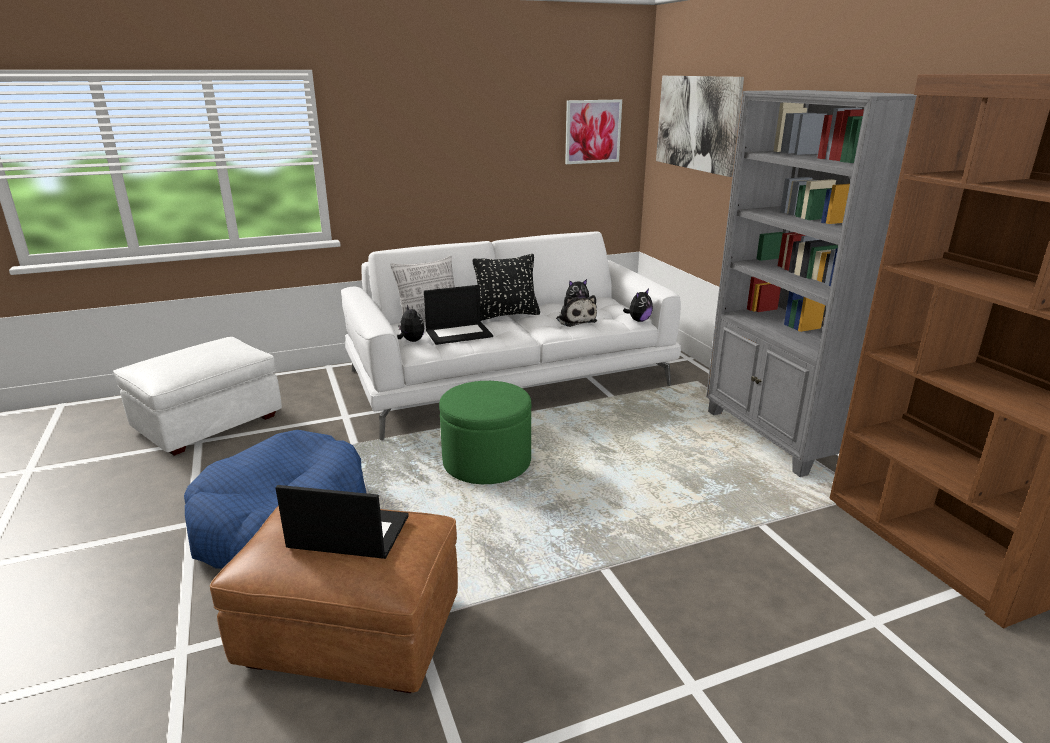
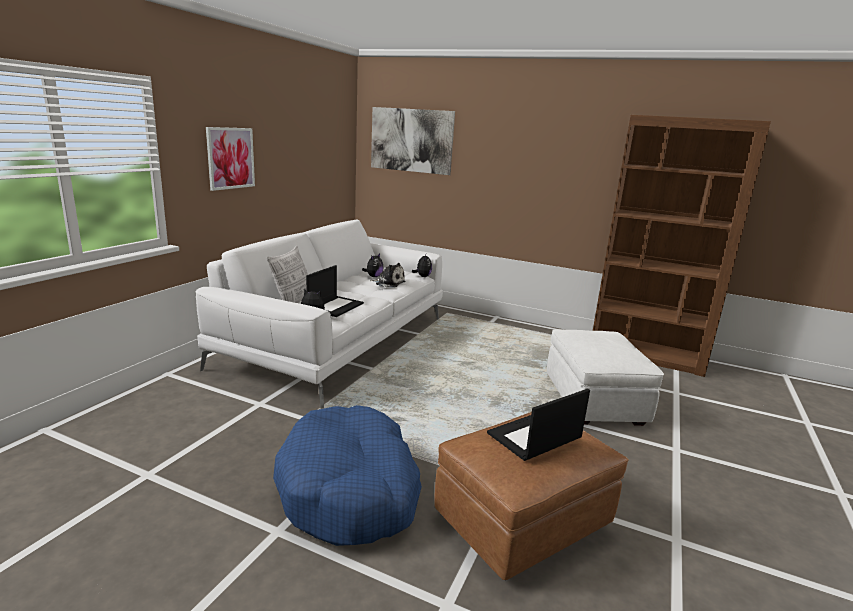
camera: 45 degrees left, 5 degrees down
(208, 423) = (126, 457): white ottoman -> white ottoman (593, 401)
(487, 462) = (417, 394): green ottoman -> none
(507, 315) = (338, 288): black pillow -> none
(592, 131) = (331, 145): picture -> picture (230, 158)
(777, 437) = (526, 330): grey bookcase -> none

